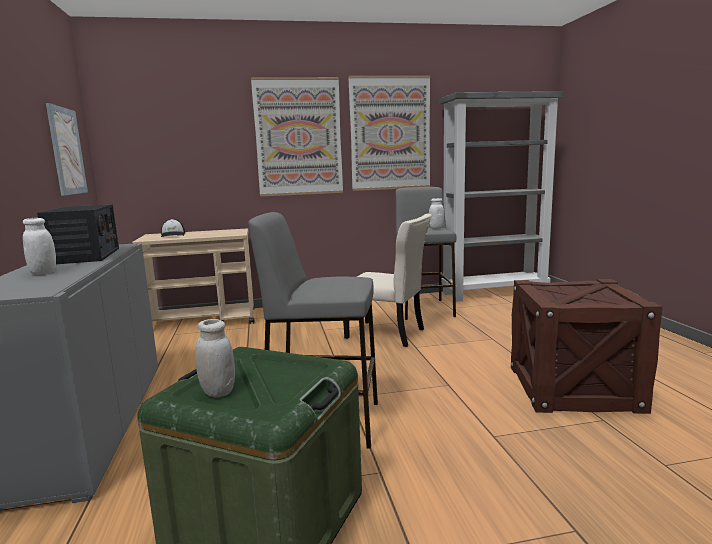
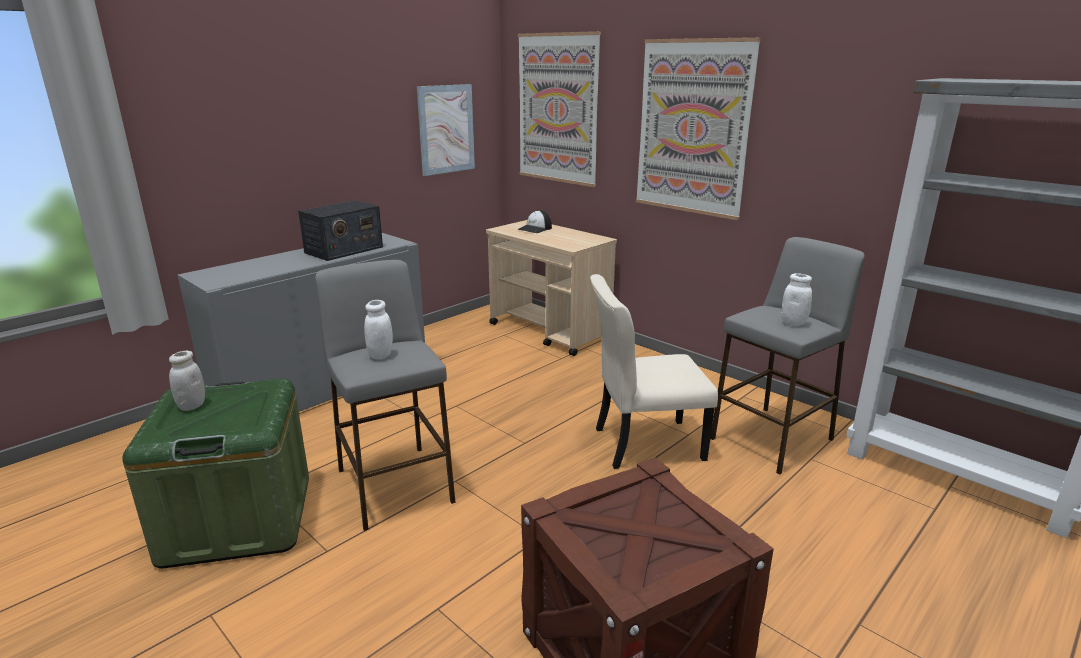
camera: 55 degrees right, 10 degrees up
(43, 273) = (276, 262): white jar -> white jar (381, 355)
(388, 334) = (643, 444): beige chair -> beige chair turned 90 degrees clockwise
(390, 133) = (832, 137): picture -> picture (557, 109)

